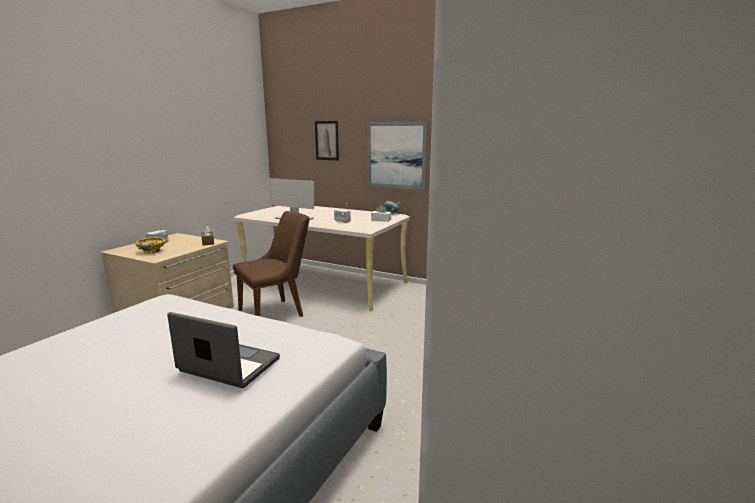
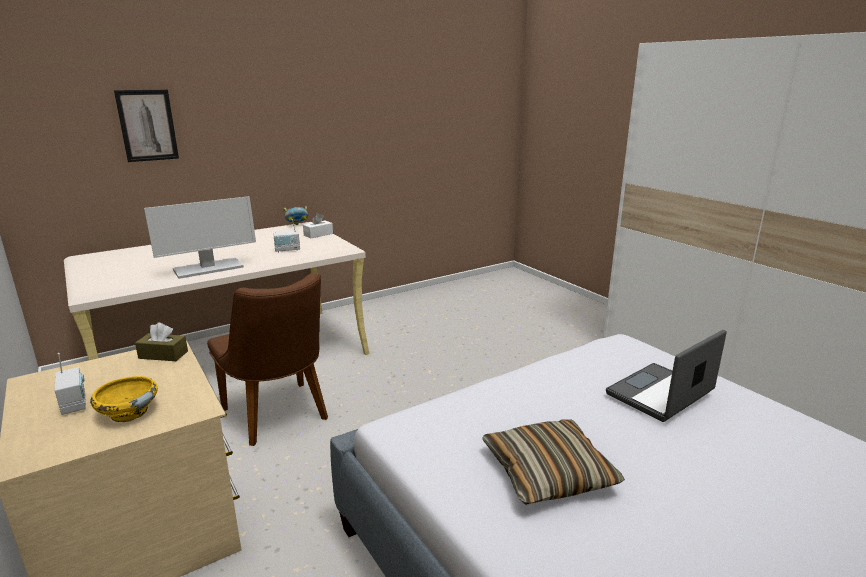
camera: 60 degrees left, 5 degrees up
(114, 343) = (548, 473): none -> pillow
(277, 312) = (280, 418): brown chair -> brown chair turned 150 degrees clockwise
(396, 155) = (282, 140): picture -> none

